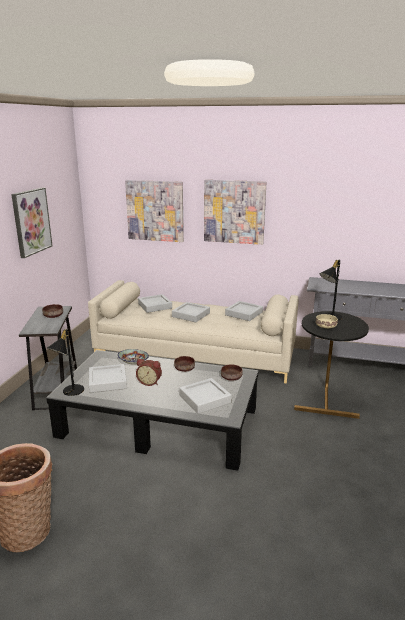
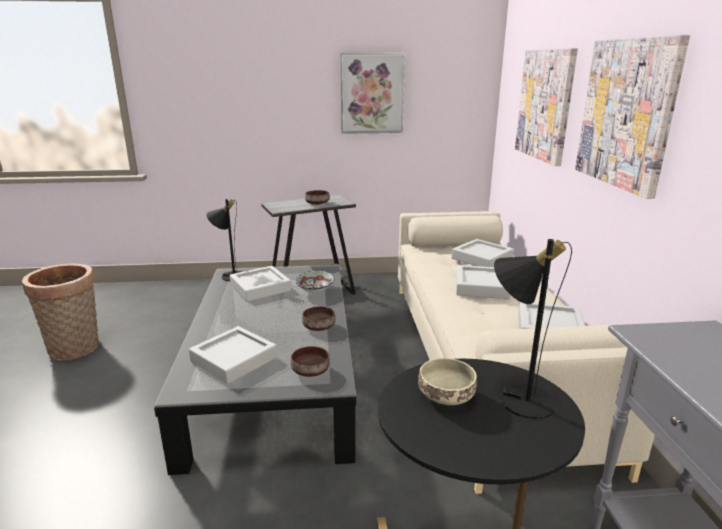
camera: 70 degrees right, 0 degrees up
(149, 382) = (268, 311): alarm clock -> none

